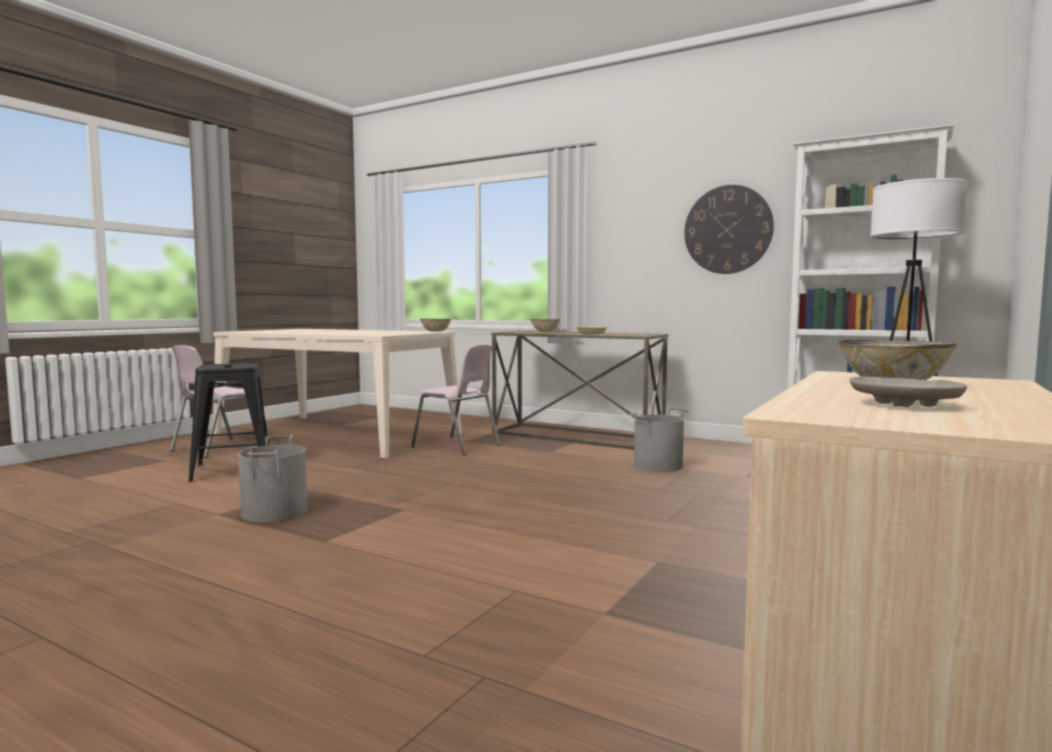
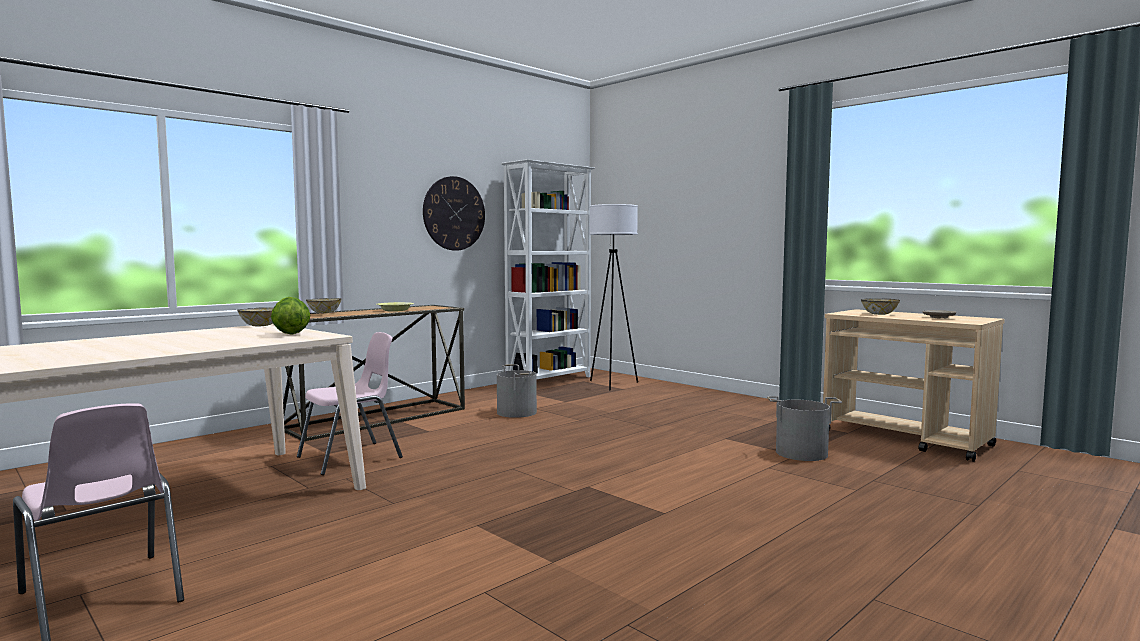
camera: 75 degrees left, 0 degrees up
(232, 470) = (317, 571): black stool -> none
(273, 512) = (563, 535): grey bucket -> grey bucket (801, 453)
(389, 333) = (290, 334): none -> lettuce

